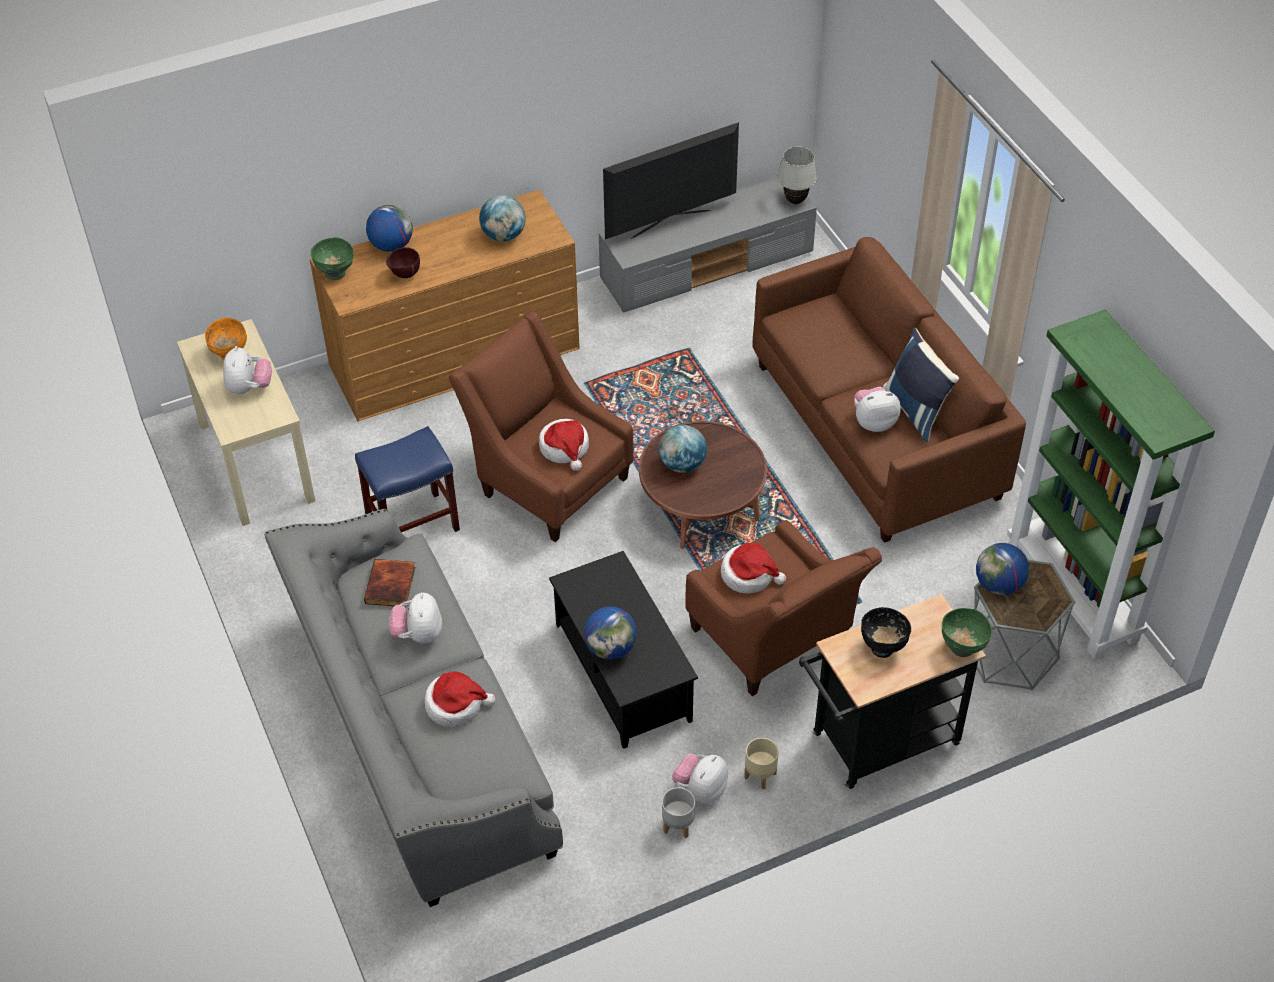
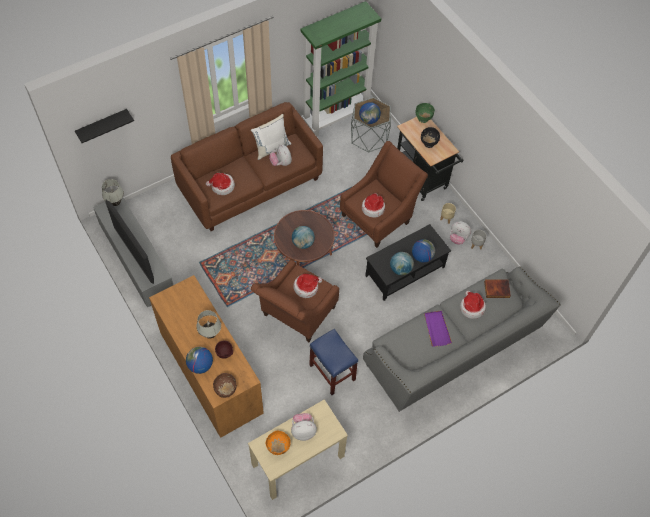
camera: 100 degrees left, 10 degrees up
(335, 273) = (226, 391): green bowl -> brown bowl
(391, 586) = (410, 345): book -> book (497, 289)
(418, 634) = (436, 329): plush toy -> purple tray
(448, 259) = (210, 334): none -> white table lamp
(503, 235) = (189, 309): globe -> globe (400, 269)
(814, 329) = (222, 186): none -> hat
(858, 68) = (102, 125): none -> black shelf
(916, 410) = (271, 147): blue pillow -> white pillow

